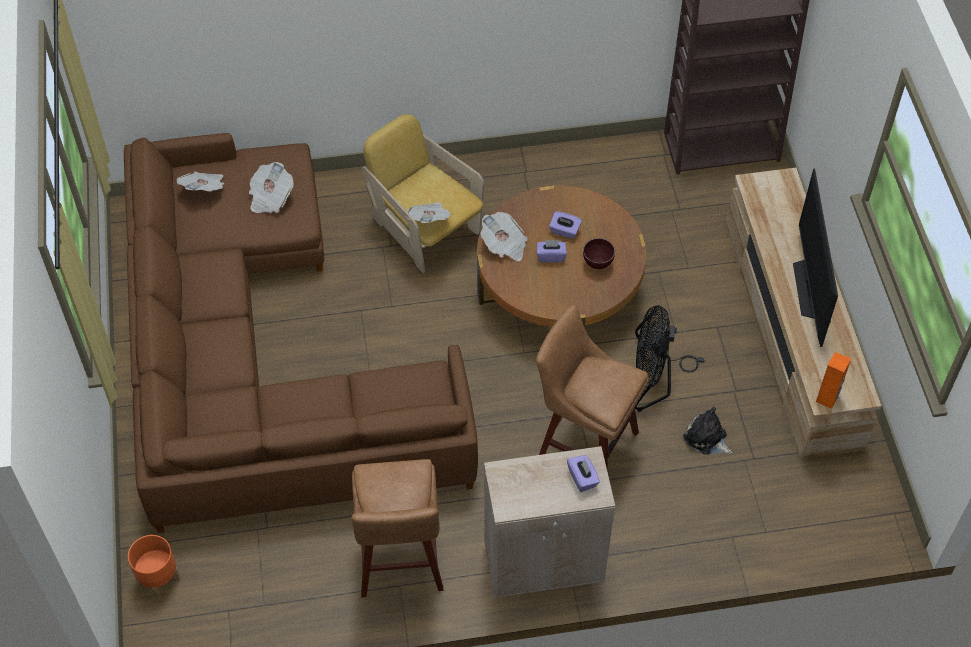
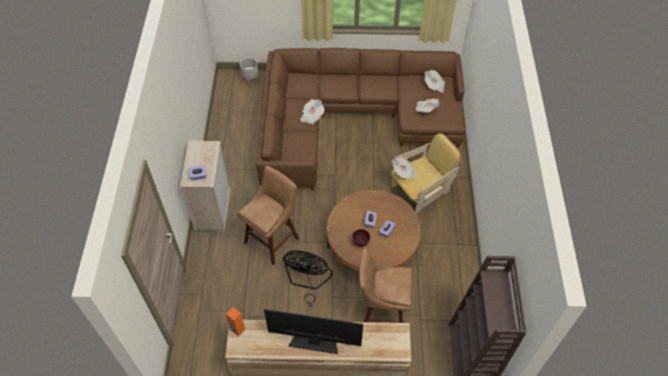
camera: 100 degrees right, 0 degrees up
(159, 579) = (251, 80): orange planter -> grey planter
(400, 562) = (232, 158): brown stool -> brown stool (380, 312)
(504, 245) = (381, 202): newspaper -> newspaper (311, 116)
(706, 438) = (261, 296): plush toy -> none

